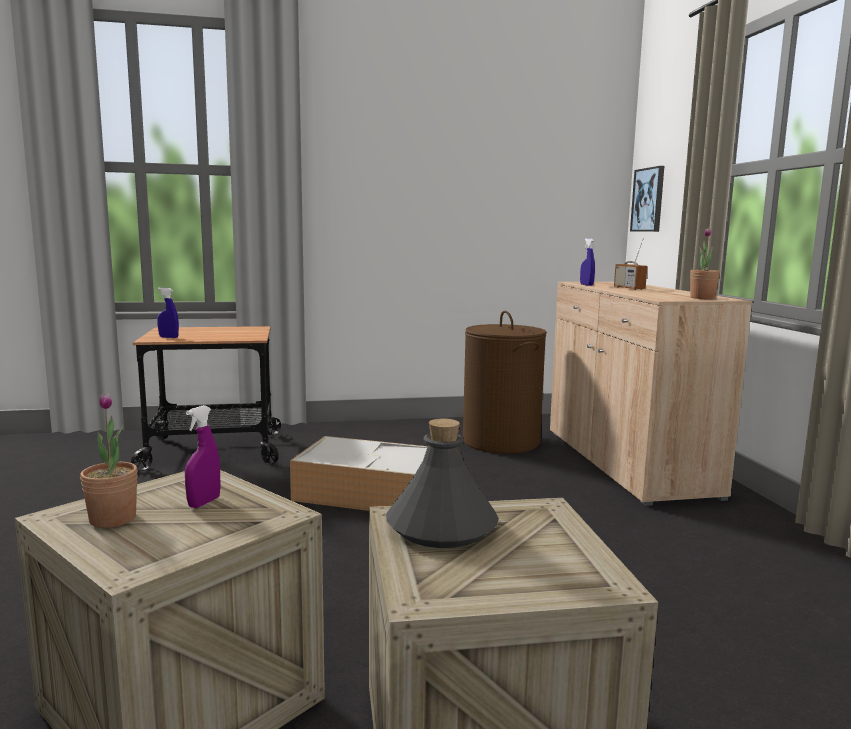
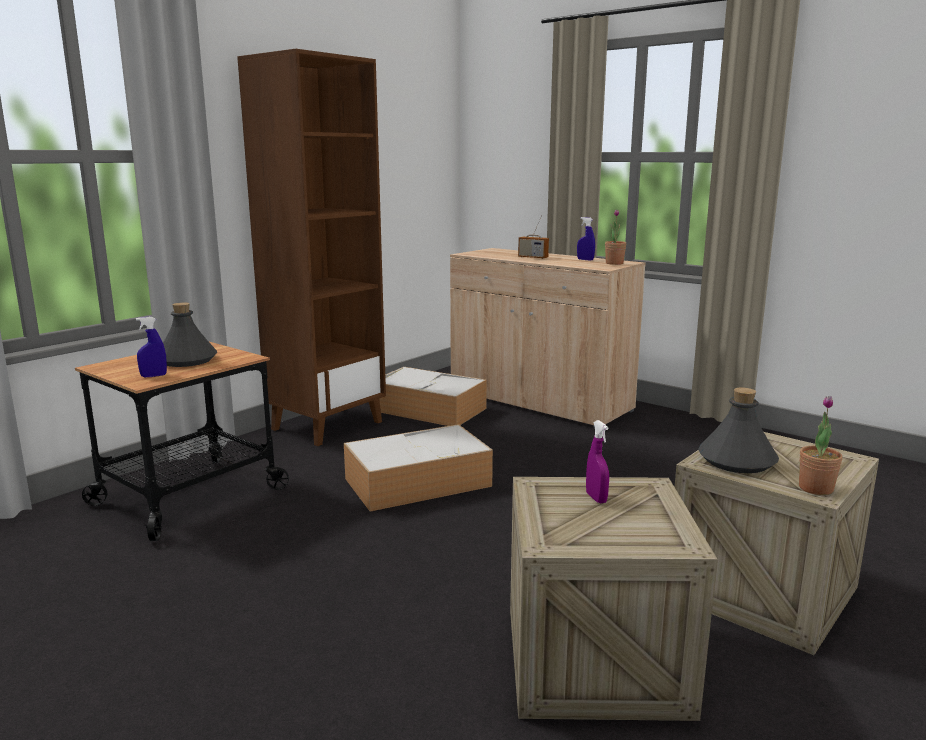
camera: 40 degrees left, 5 degrees up
(113, 519) = (583, 529): potted plant -> potted plant (816, 488)
(217, 333) = (187, 360): none -> grey bottle
(394, 431) = (327, 425): none -> brown bookcase
(501, 441) = (430, 409): brown laundry basket -> storage box
(586, 285) = (490, 257): blue spray bottle -> blue spray bottle (585, 259)
(648, 200) = (489, 172): picture -> none

